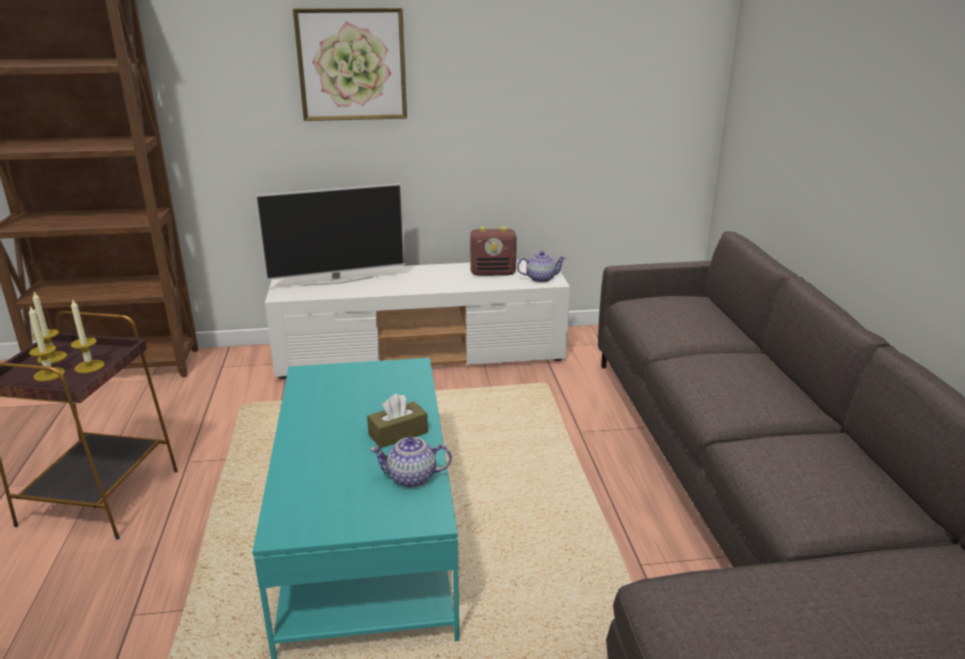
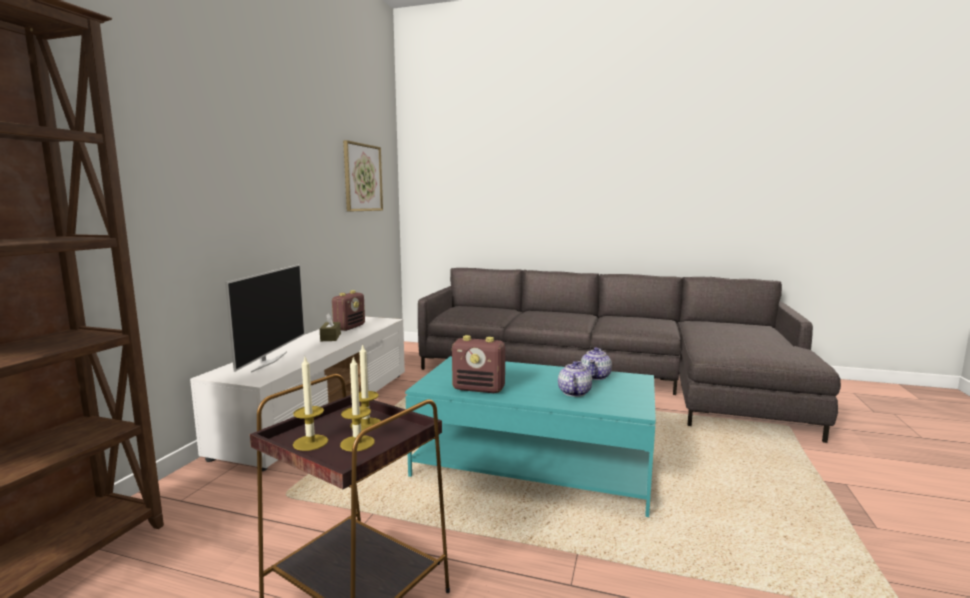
camera: 65 degrees left, 15 degrees down
(313, 404) = (479, 389): none -> radio
(352, 65) = (239, 168): picture -> picture (362, 177)
(398, 434) = (543, 373): brown tissue box -> brown tissue box (330, 337)
(540, 278) = (380, 321): teapot -> teapot (573, 393)

